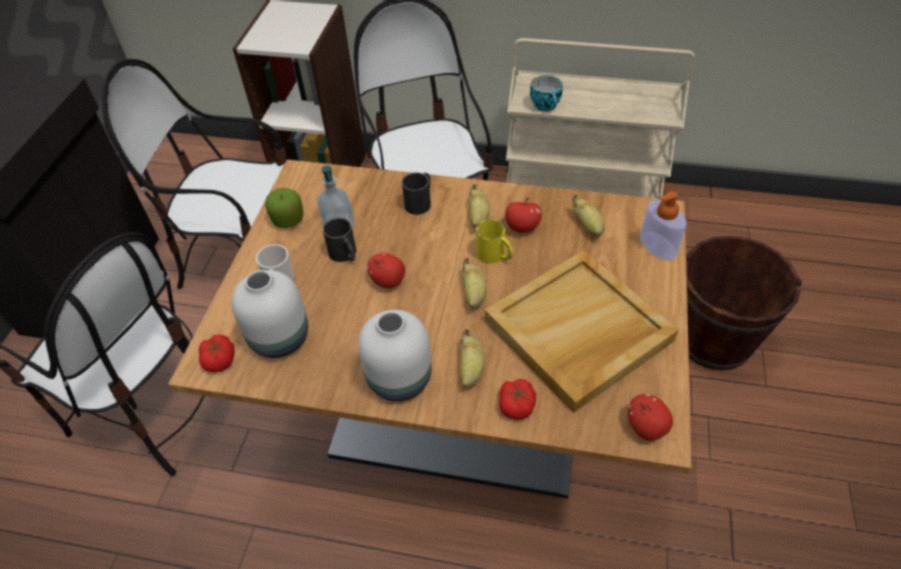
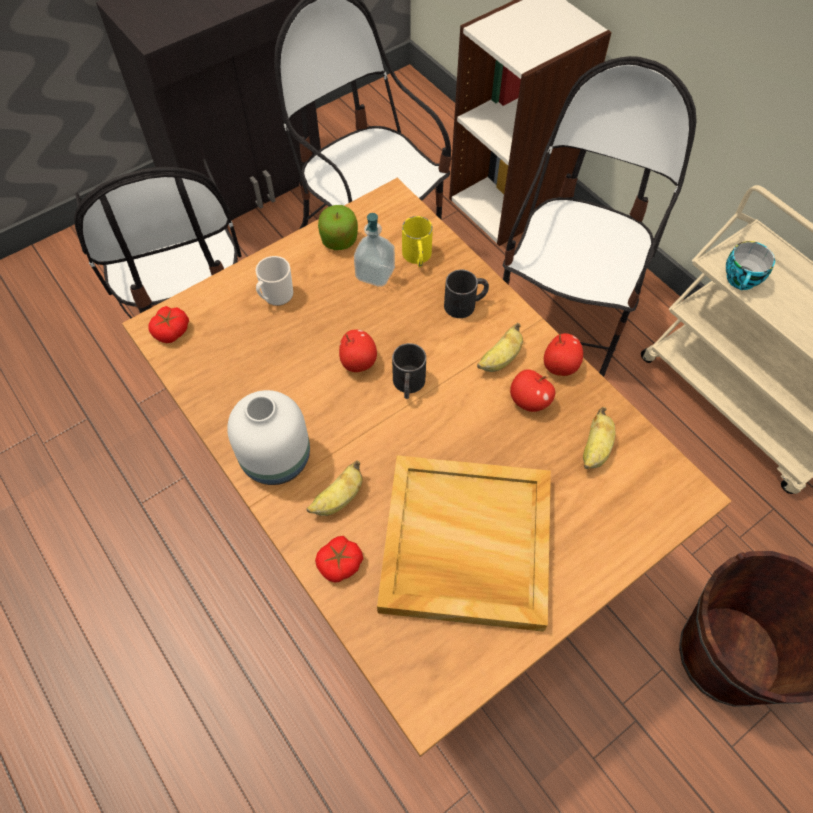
camera: 40 degrees right, 10 degrees up
(281, 337) = (230, 347): white vase -> none
(345, 255) = (350, 309): black mug -> black mug (408, 385)
(473, 294) = (414, 432): banana -> none
(495, 256) = (473, 410): yellow mug -> yellow mug (417, 257)
(646, 427) = (423, 683): apple -> apple (560, 366)
(658, 246) = (642, 525): soap dispenser -> none

